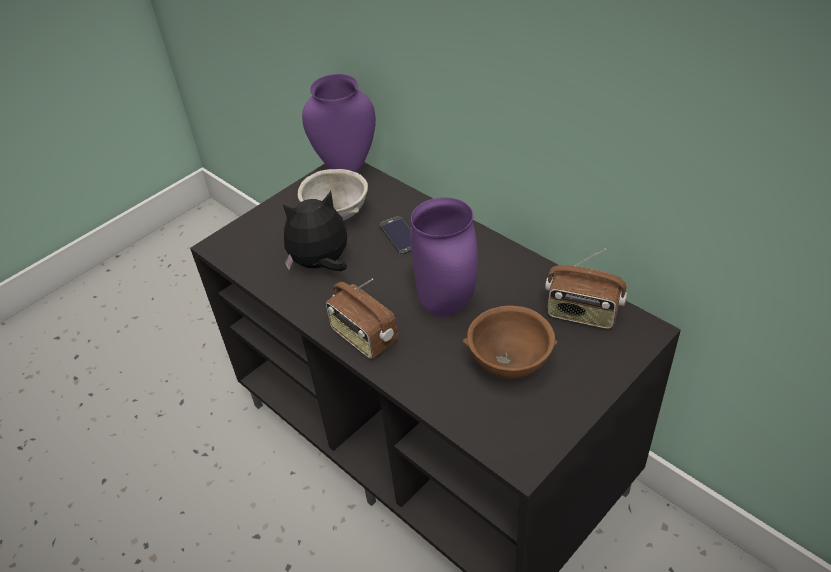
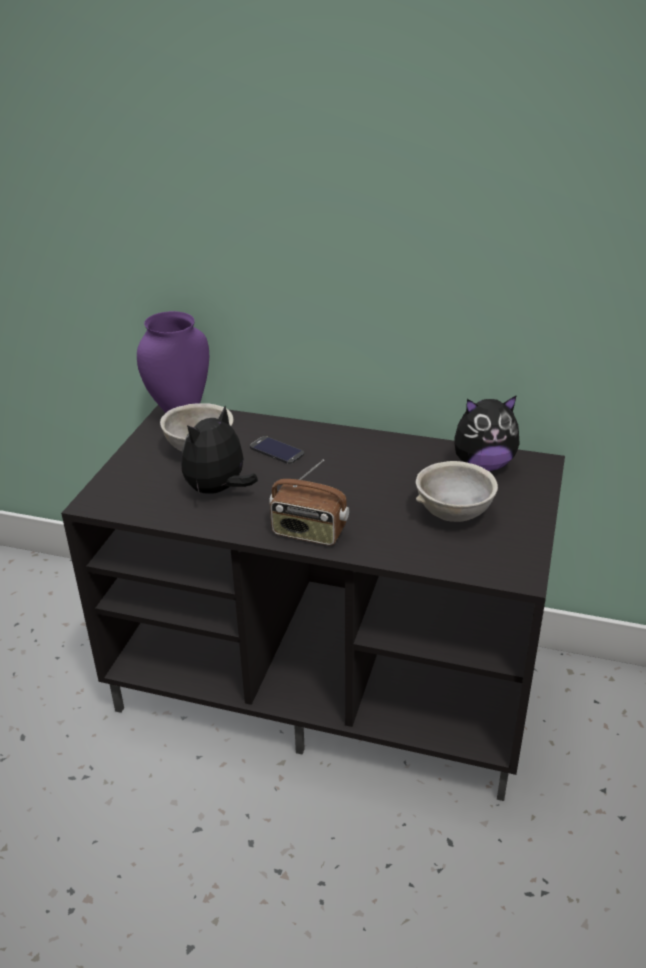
camera: 30 degrees left, 10 degrees down
(445, 307) = (364, 491): purple vase -> none
(509, 362) = (452, 514): brown bowl -> grey bowl
(582, 314) = (483, 465): radio -> plush toy

